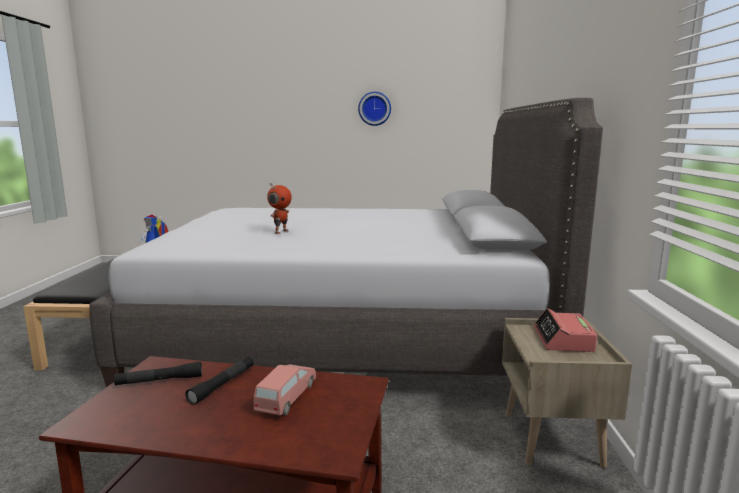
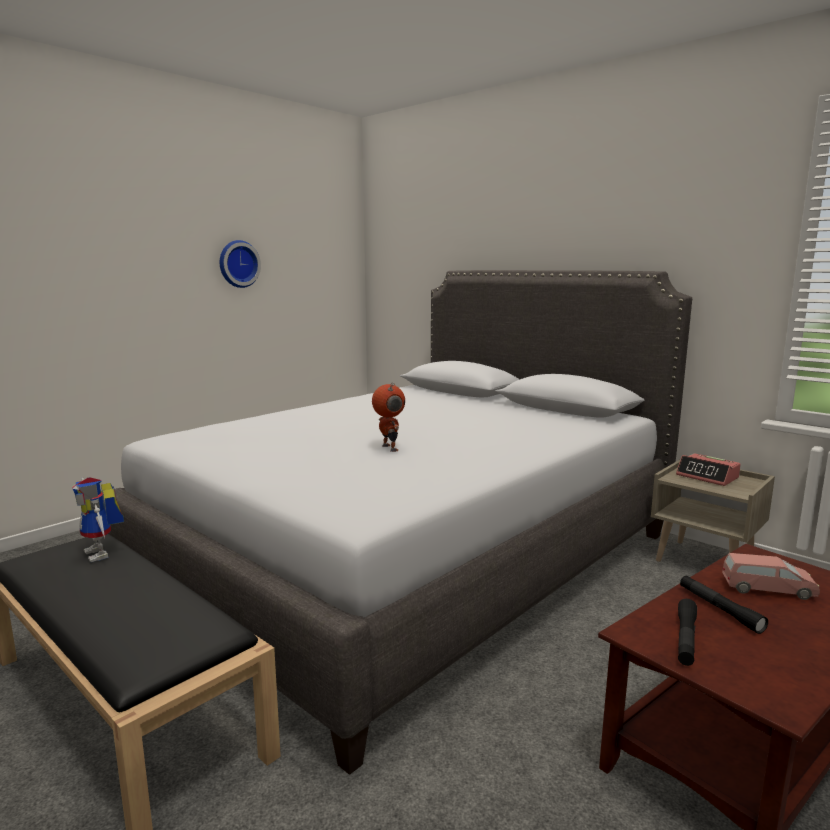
camera: 50 degrees left, 0 degrees up
(286, 398) = (767, 589): pink toy car -> pink toy car turned 135 degrees clockwise

